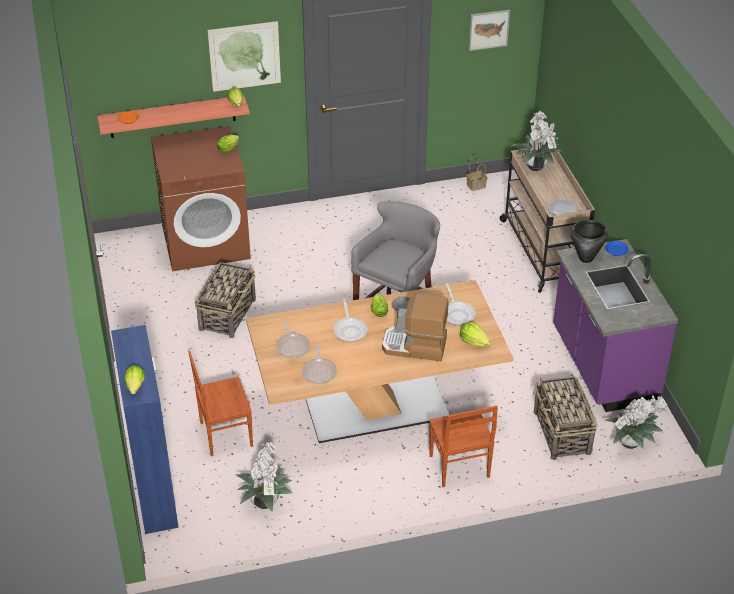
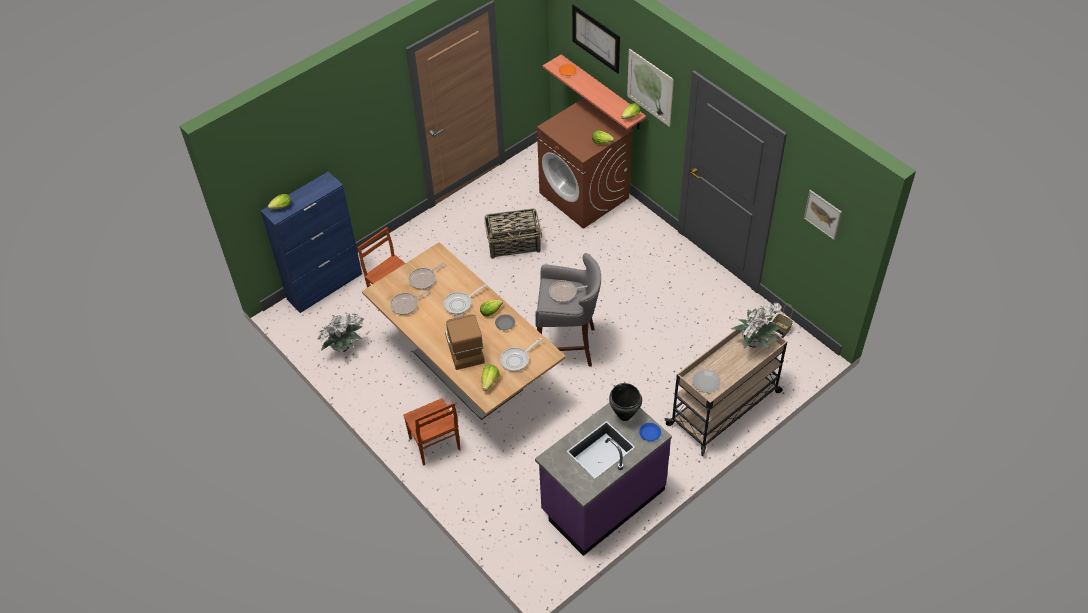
camera: 65 degrees right, 10 degrees up
(152, 54) = (596, 38): none -> picture
(393, 253) = (564, 293): none -> frying pan
(458, 467) = (434, 445): brown chair -> brown chair turned 75 degrees counterclockwise
(562, 433) = (507, 498): basket -> none
(632, 443) = (522, 551): potted plant -> none

